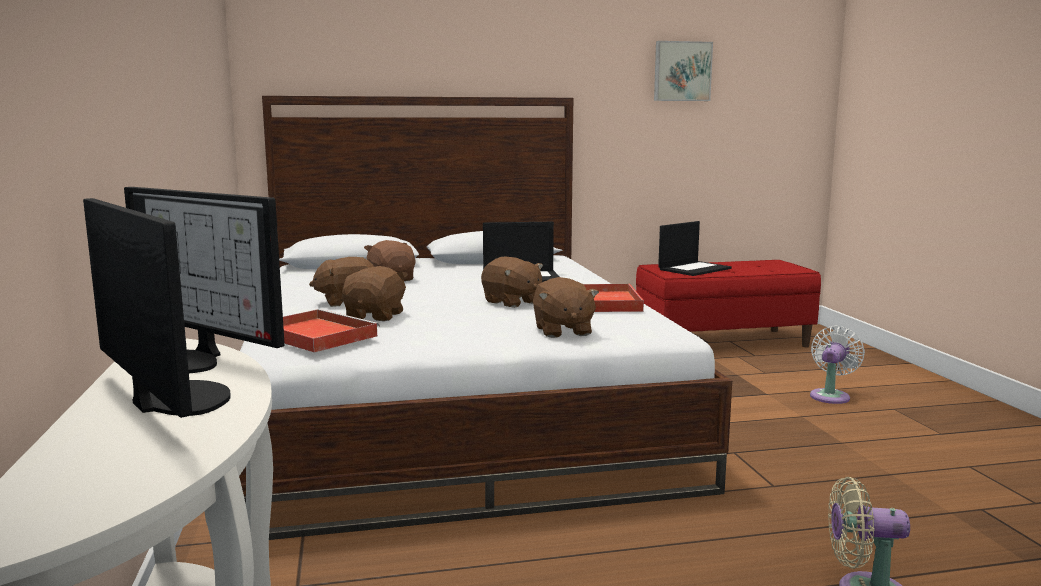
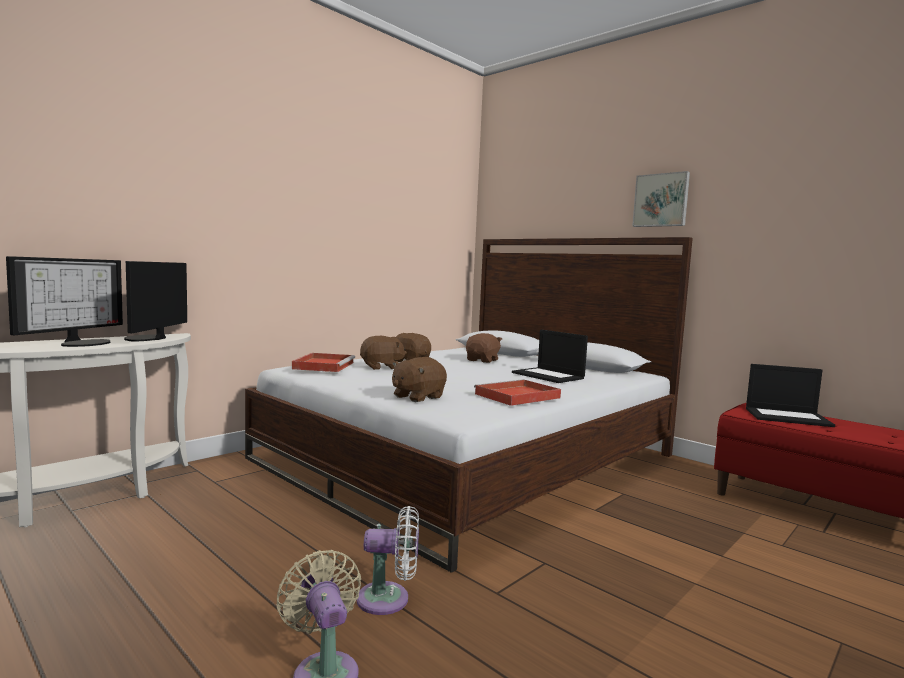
camera: 55 degrees right, 5 degrees down
(512, 302) = (476, 382): brown plush toy -> none
(682, 71) = (822, 208): picture -> picture (661, 200)
(831, 396) = (794, 592): white fan -> white fan (389, 599)

